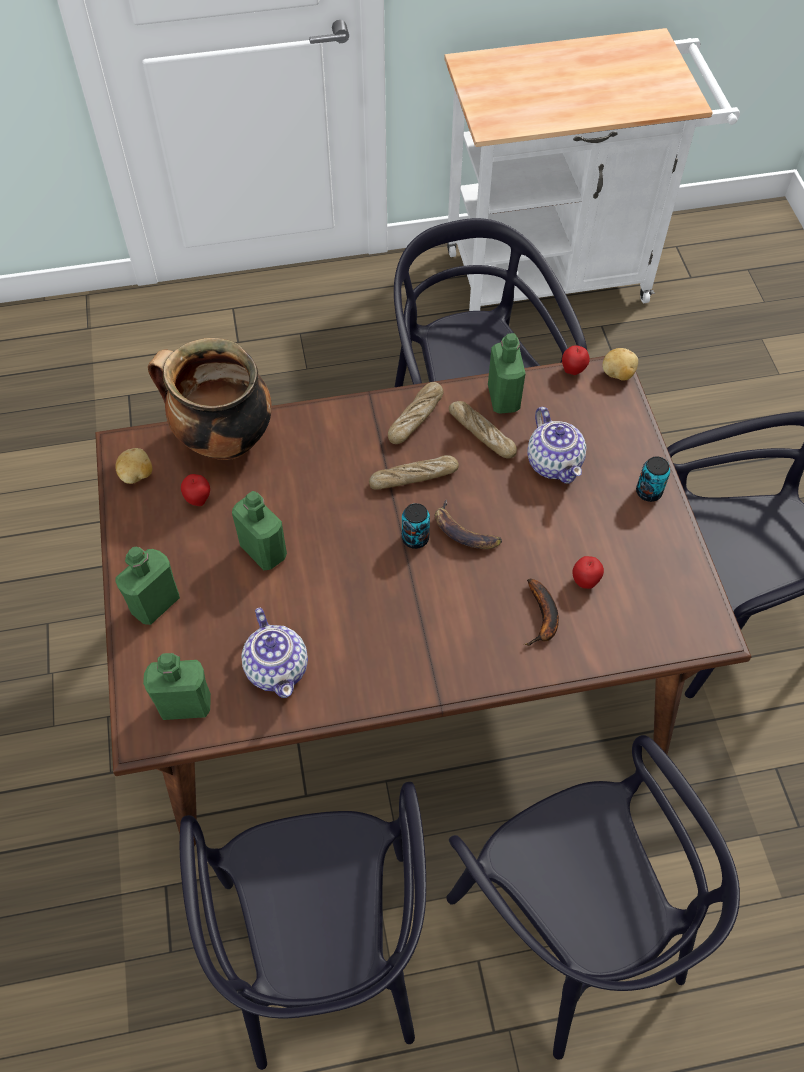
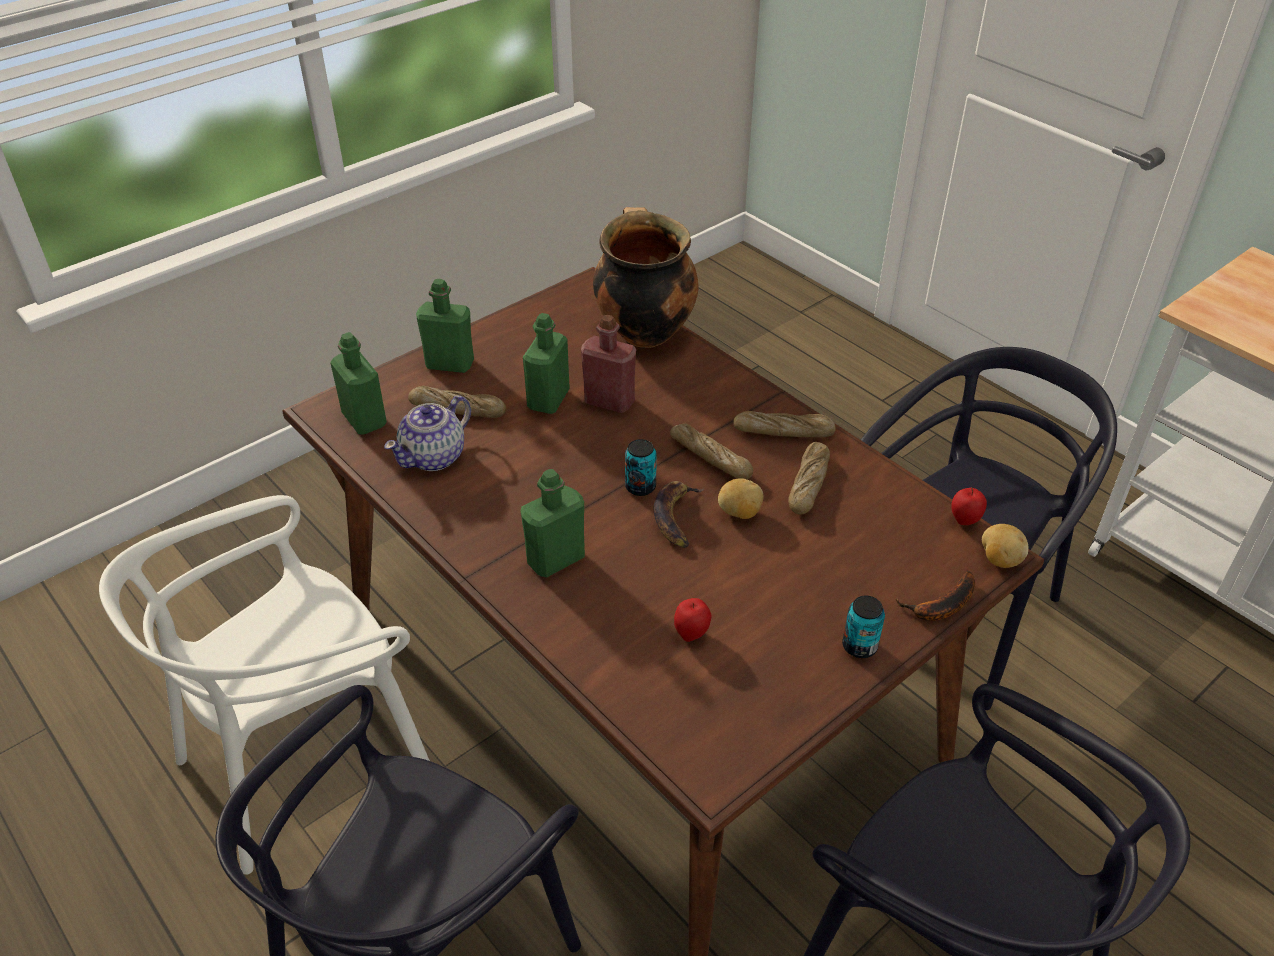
camera: 60 degrees right, 15 degrees down
(137, 475) = (567, 302): potato -> potato (739, 512)
(198, 499) = (571, 343): apple -> none
(225, 624) = (457, 409): none -> bread
(298, 509) = (609, 401): none -> red bottle
(324, 951) = (305, 759): black chair -> white chair
(503, 398) = (870, 482): green bottle -> green bottle (556, 559)
(542, 618) = (619, 616): banana -> banana (941, 607)
(554, 462) = (825, 552): teapot -> none

